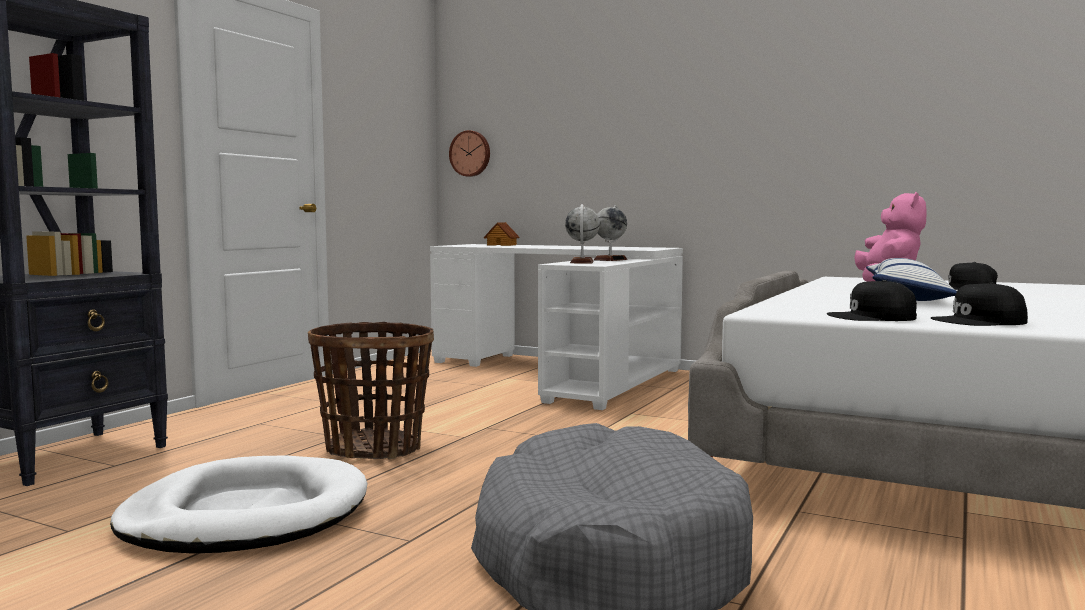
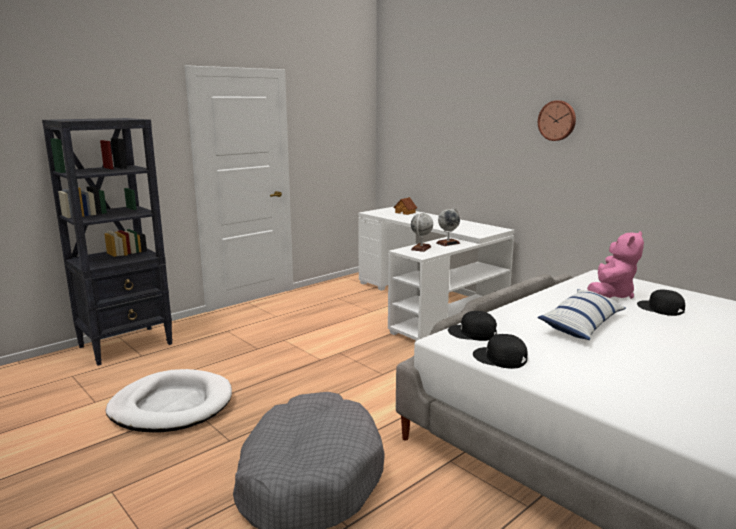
camera: 20 degrees right, 10 degrees up
(374, 449) = (267, 362): basket -> none
(470, 153) = (394, 147): wall clock -> wall clock (557, 120)
(979, 321) = (559, 377): black cap -> black cap (472, 333)

